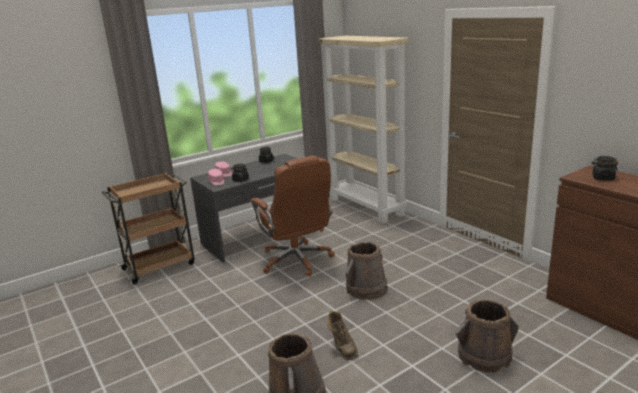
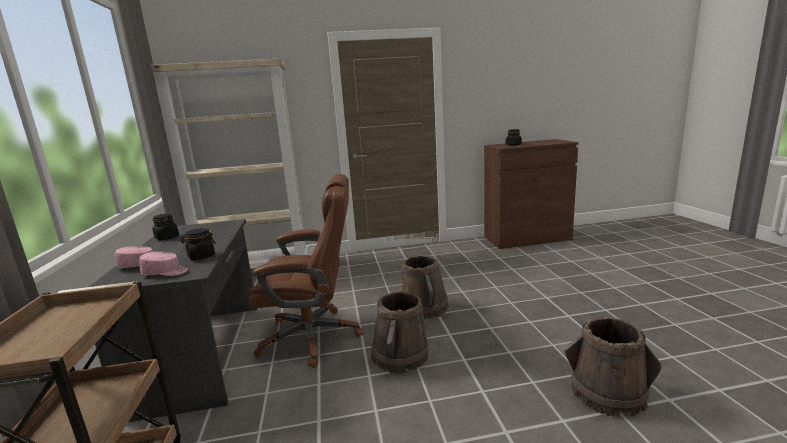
camera: 65 degrees left, 5 degrees down
(342, 347) = (525, 344): brown boot -> none
(484, 356) = (564, 285): brown bucket -> brown bucket (400, 356)

